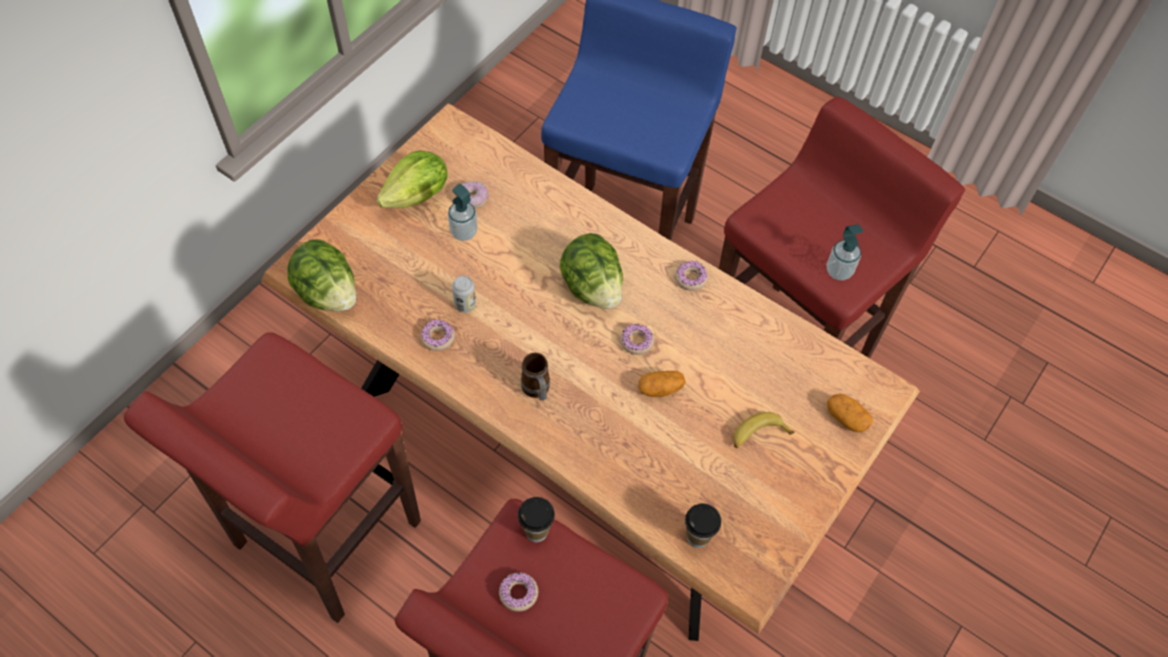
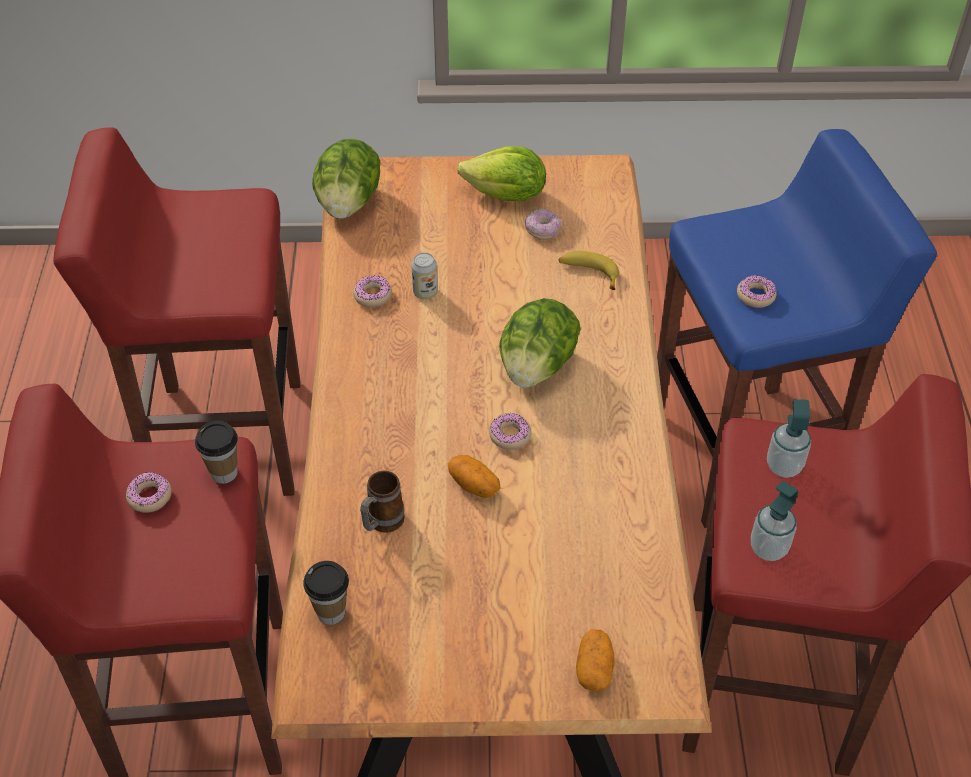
camera: 55 degrees right, 10 degrees down
(464, 232) = (501, 246): soap dispenser -> soap dispenser (784, 466)
(537, 391) = (382, 394): mug -> mug (381, 524)
(691, 278) = (629, 435): donut -> donut (755, 296)
(758, 435) = (496, 598): banana -> banana (588, 273)

